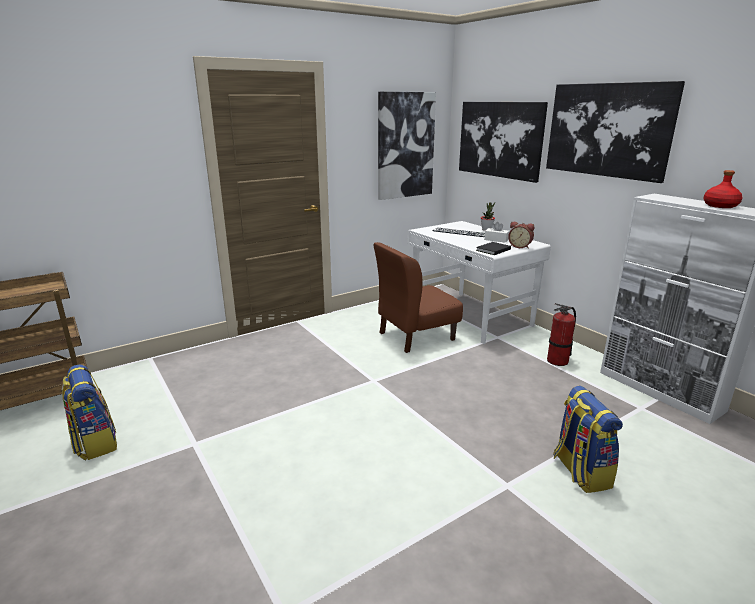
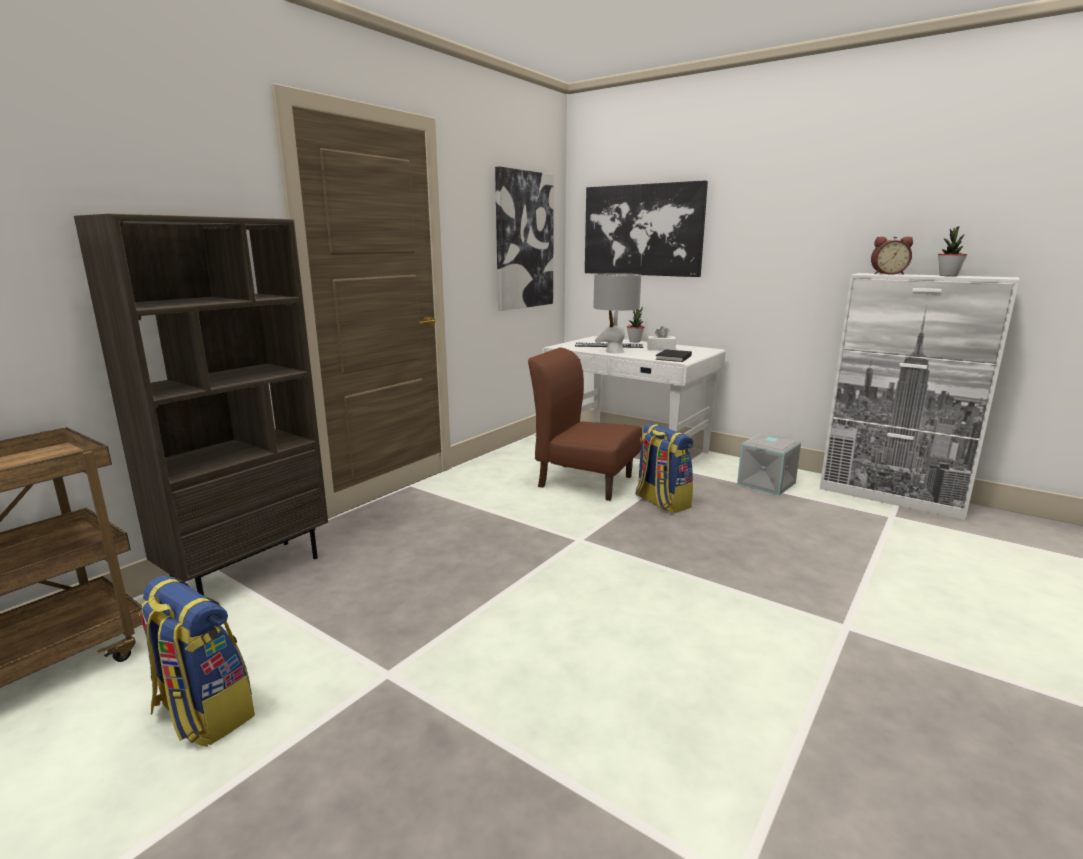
camera: 20 degrees left, 5 degrees down
(167, 365) = (248, 572): none -> brown bookcase
(415, 336) = (585, 481): brown chair -> brown chair turned 75 degrees clockwise
(455, 239) = (614, 351): none -> grey table lamp
(520, 246) = (697, 353): alarm clock -> alarm clock (887, 274)
(558, 361) = (767, 484): fire extinguisher -> grey storage box
(580, 471) = (902, 593): backpack -> backpack (661, 502)
(608, 130) = (790, 207): picture -> none
(720, 206) = (948, 275): red bottle -> potted plant

